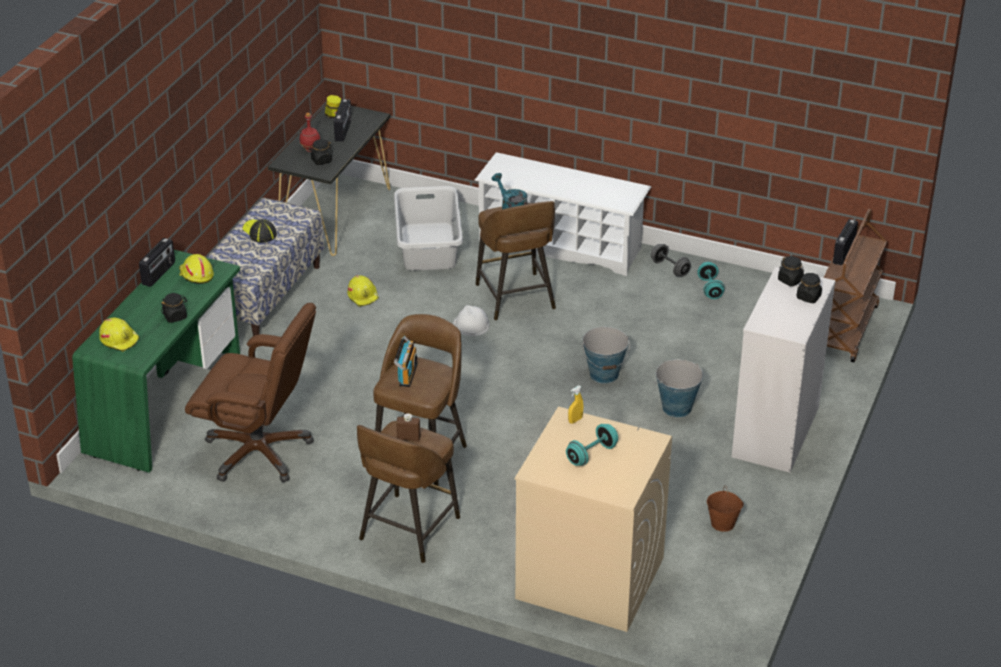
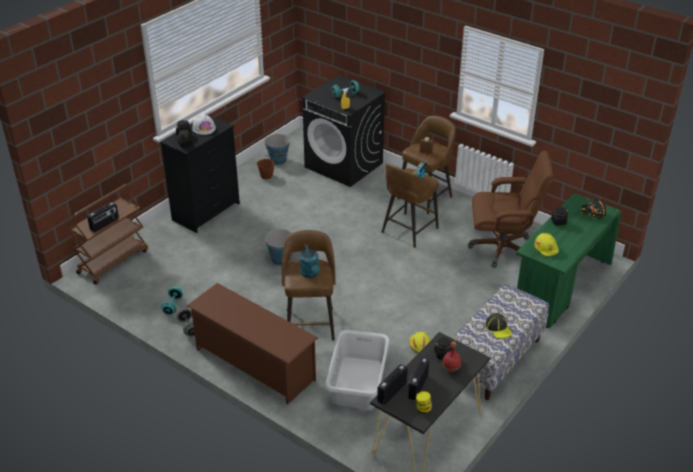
camera: 165 degrees left, 0 degrees up
(119, 339) = (592, 213): yellow hard hat -> black hard hat
(159, 273) = (572, 254): radio -> radio (391, 392)
(259, 452) = (502, 248): brown office chair -> brown office chair turned 150 degrees clockwise
(471, 325) = (350, 308): white hard hat -> white hard hat (204, 128)
(561, 245) = (254, 364): white shoe rack -> brown shoe rack
(589, 578) = (344, 165): beige washing machine -> black washing machine
(676, 408) = (251, 233): bucket -> bucket (278, 160)
(775, 433) = (206, 211): white dresser -> black dresser

